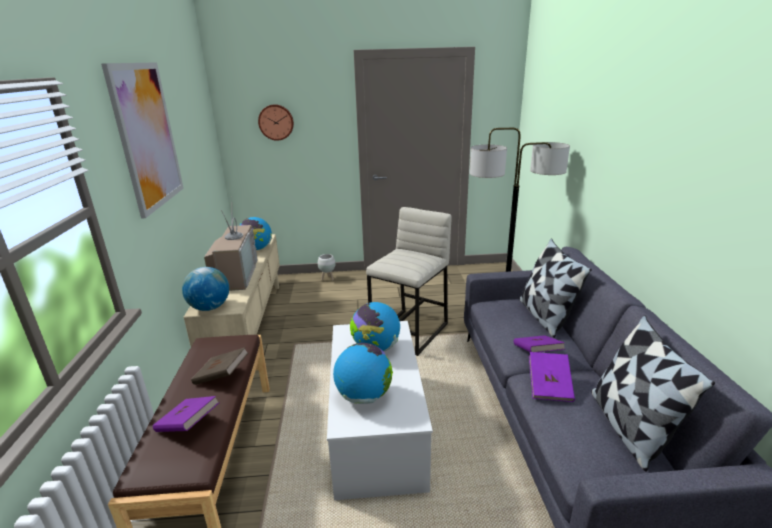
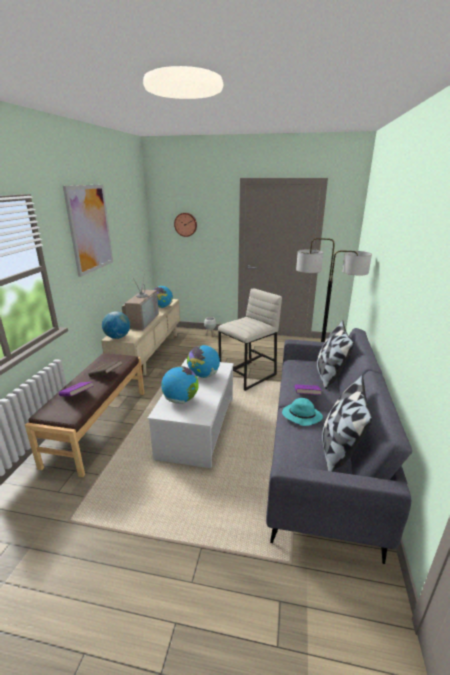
camera: 15 degrees right, 0 degrees up
(549, 386) = (301, 416): purple book -> turquoise hat

